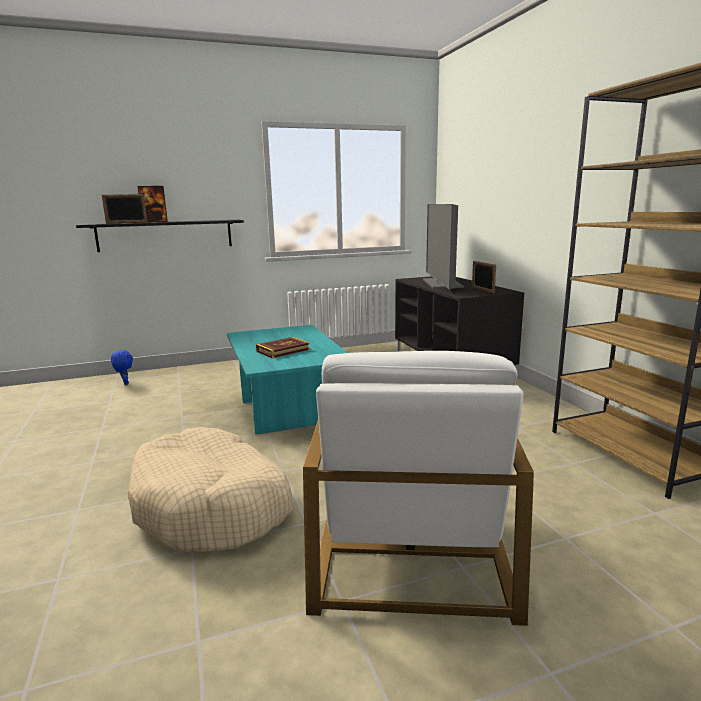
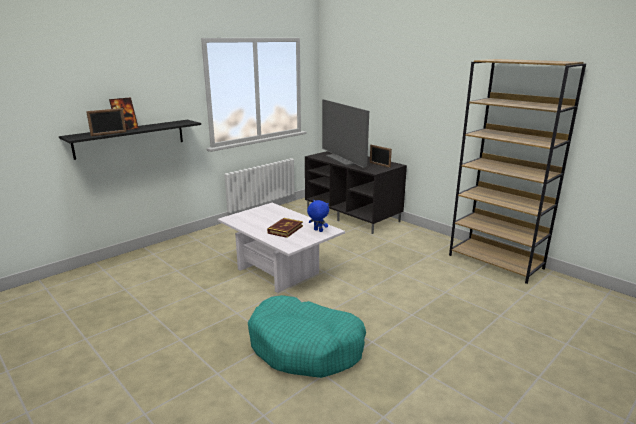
camera: 25 degrees left, 5 degrees up
(125, 383) = (116, 271): blue plush toy -> blue plush toy (318, 231)
(212, 506) = (306, 347): beige dog bed -> turquoise dog bed
(288, 411) = (280, 271): turquoise coffee table -> white coffee table
(409, 548) = (437, 340): white armchair -> none

